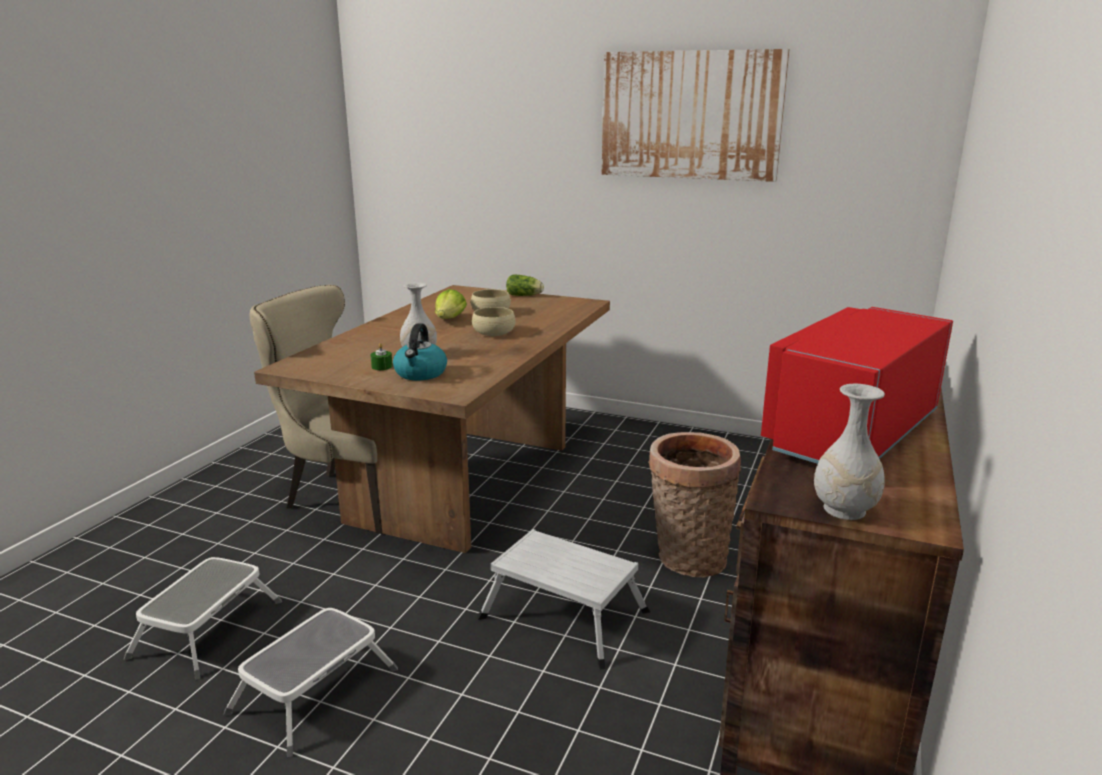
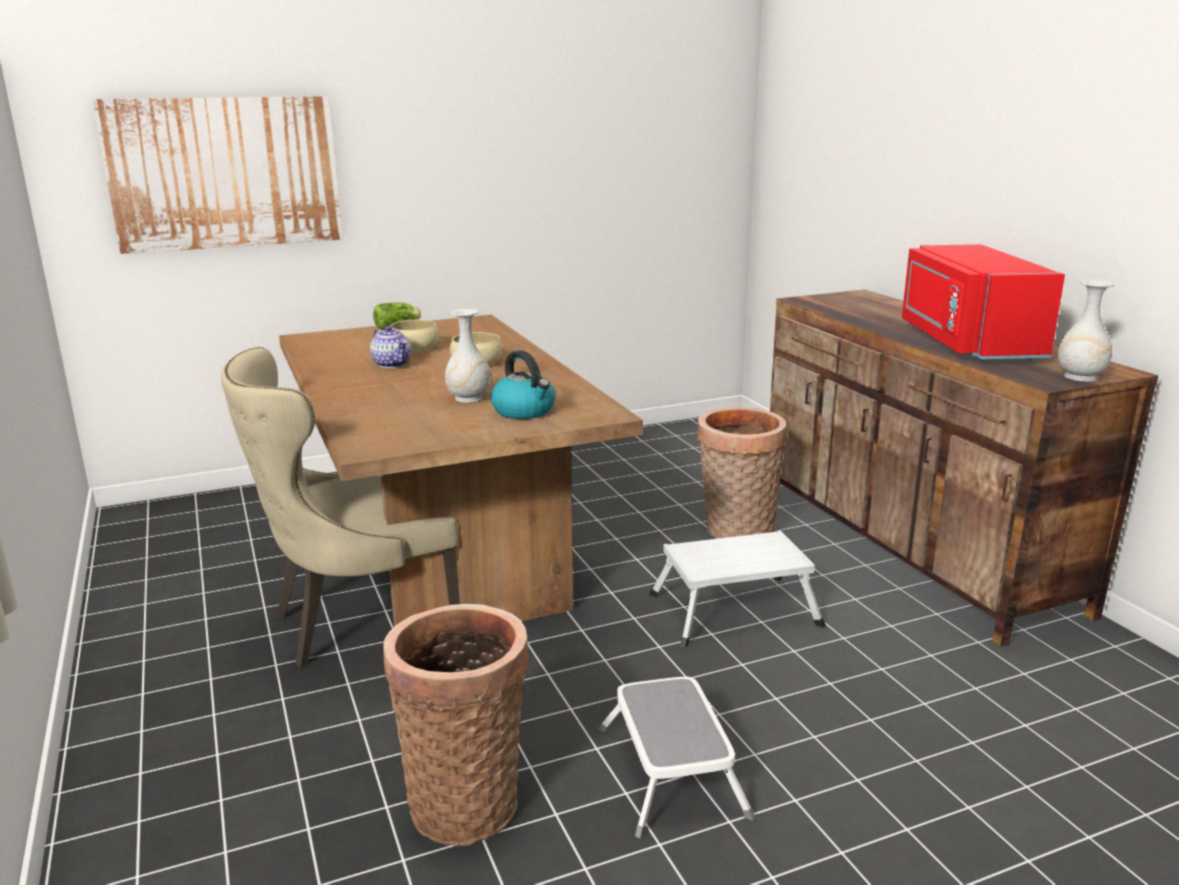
camera: 45 degrees left, 0 degrees up
(207, 629) = (466, 800): grey step ladder -> basket
(382, 366) = (467, 417): green candle -> none
(450, 319) = (392, 364): lettuce -> teapot
(690, 115) = (525, 100): picture -> picture (225, 173)

